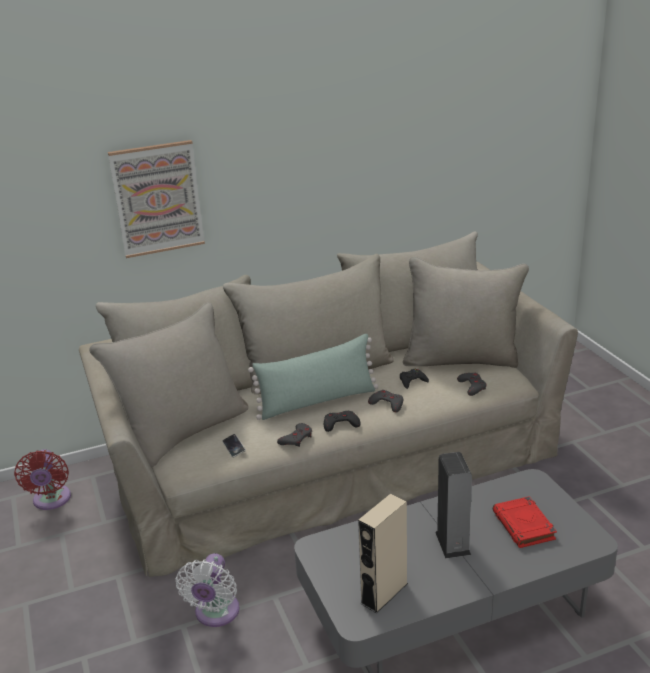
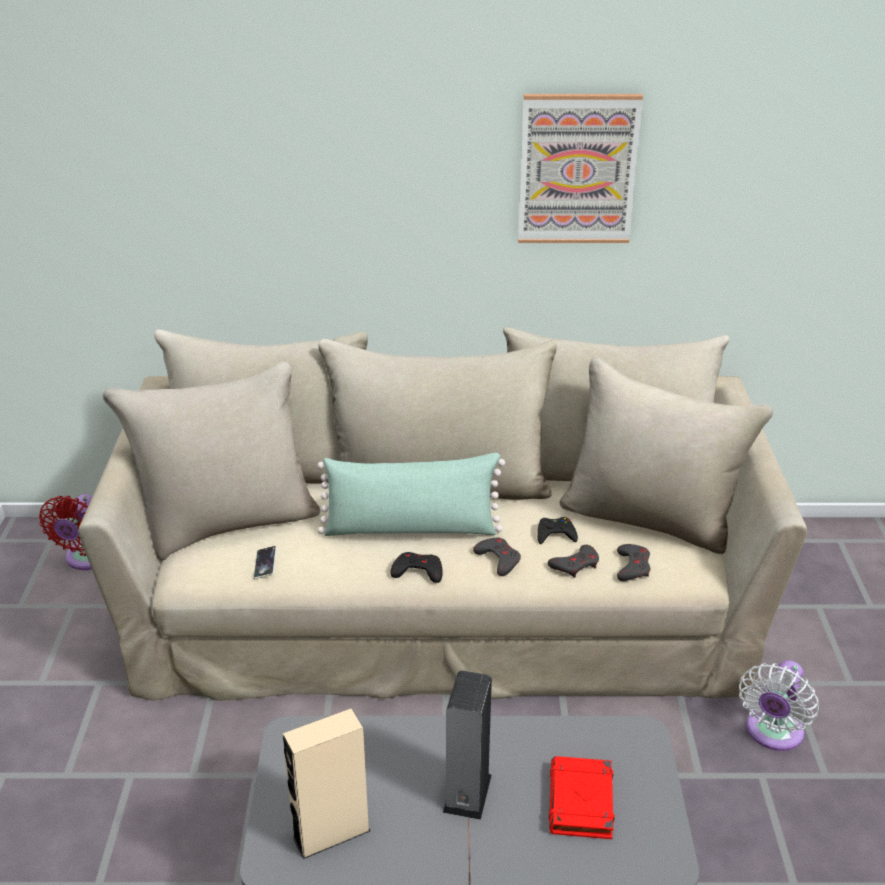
camera: 20 degrees right, 5 degrees up
(157, 199) = (265, 205): picture -> picture (577, 169)
(215, 614) = (175, 773): white fan -> white fan (772, 733)
(296, 438) = (348, 576): grey game controller -> grey game controller (575, 565)

